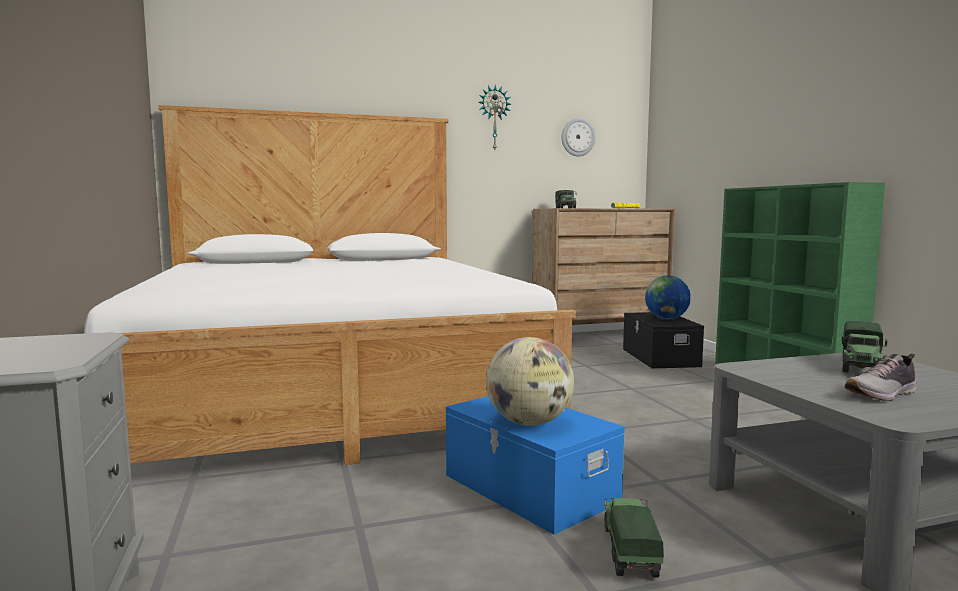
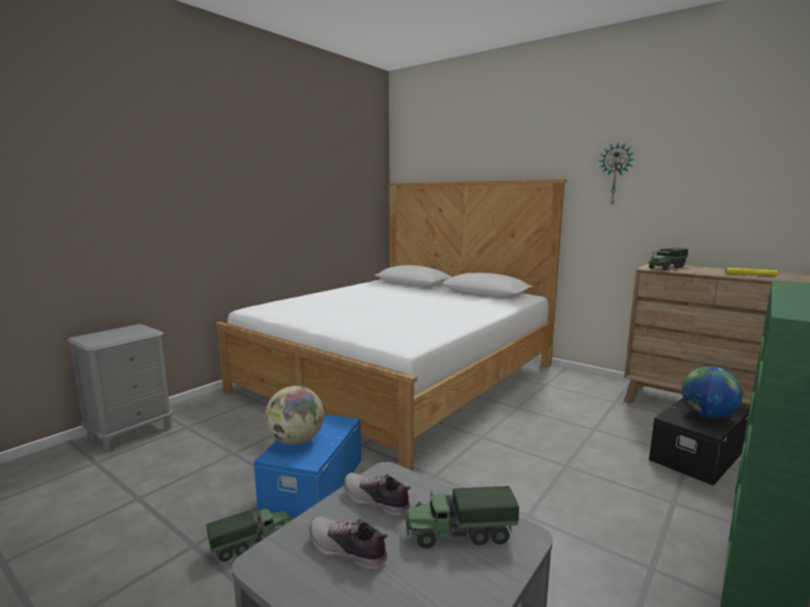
camera: 55 degrees right, 5 degrees up
(577, 137) = (718, 188): wall clock -> none
(796, 376) = (376, 502): none -> shoe

